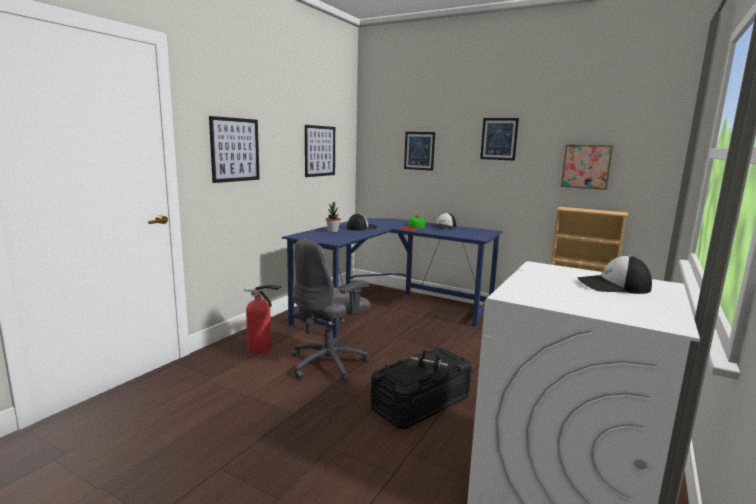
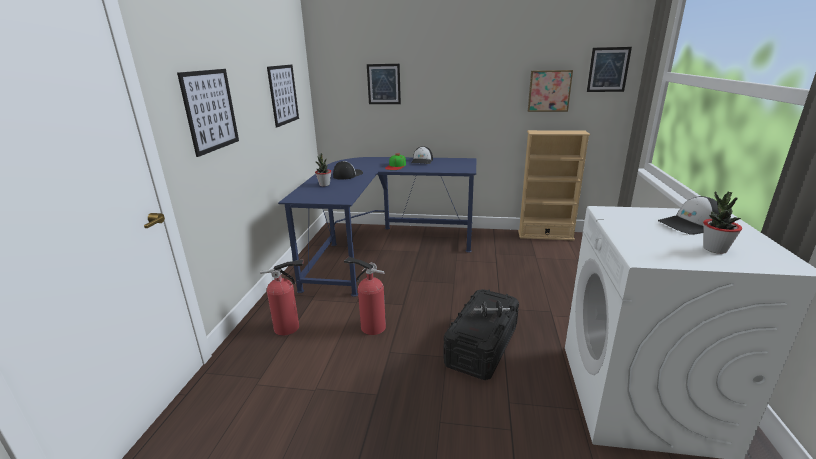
camera: 20 degrees left, 10 degrees up
(329, 364) = (370, 326): grey office chair -> fire extinguisher
(499, 139) = (466, 68): picture -> picture (608, 69)
(602, 302) = (714, 249): none -> potted plant

